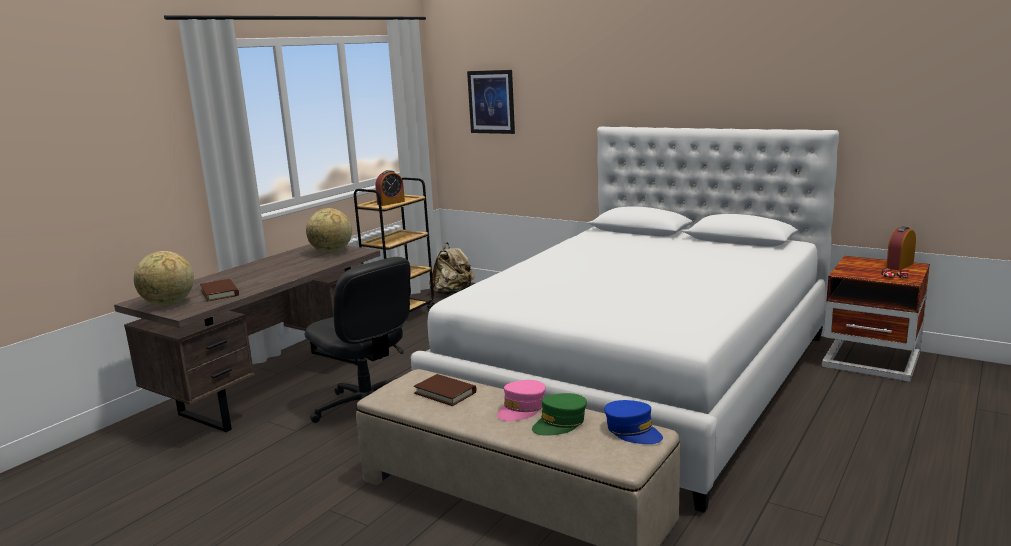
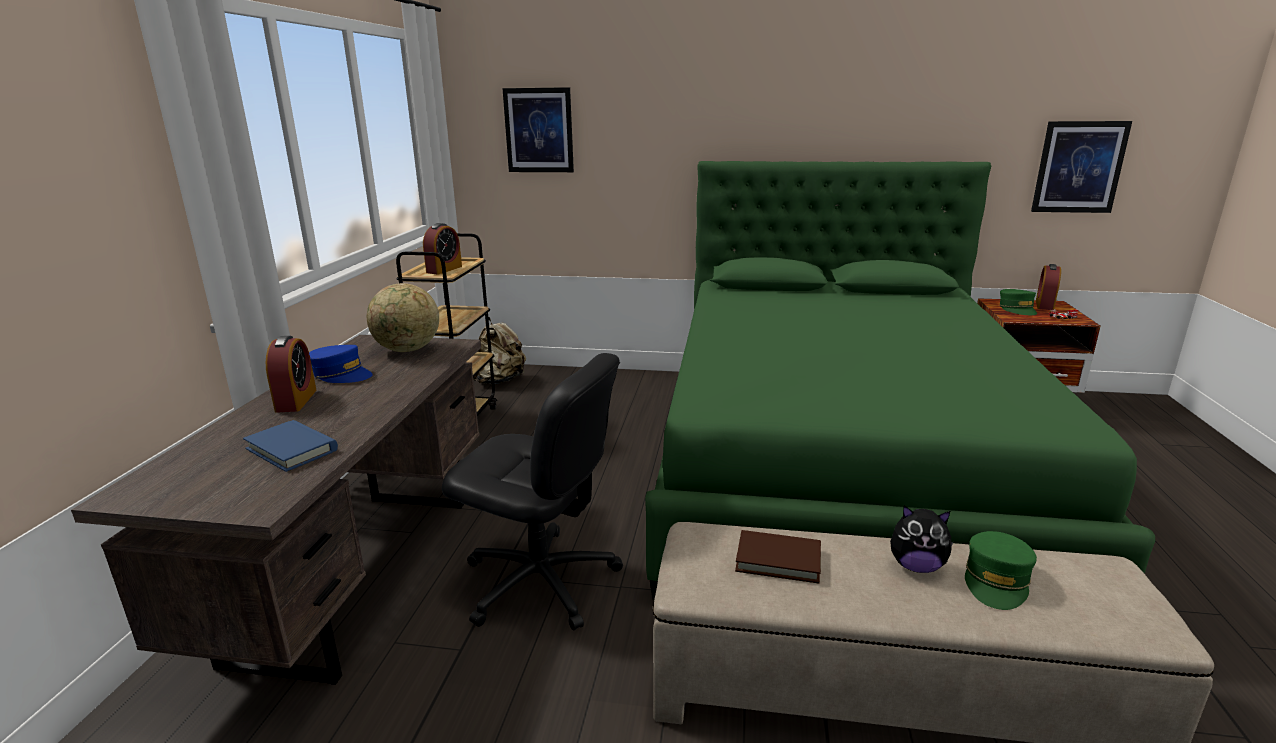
camera: 25 degrees left, 5 degrees up
(168, 304) = (206, 490): globe -> none
(220, 293) = (292, 449): brown book -> blue book
(246, 272) = (296, 400): none -> alarm clock
(522, 409) = (916, 566): pink cap -> plush toy
(632, 431) = (1095, 572): blue cap -> blue cap (341, 374)
(642, 379) = (838, 465): white bed -> green bed
(864, 267) = (1017, 309): none -> green cap
(933, 136) = (1079, 167): none -> picture

